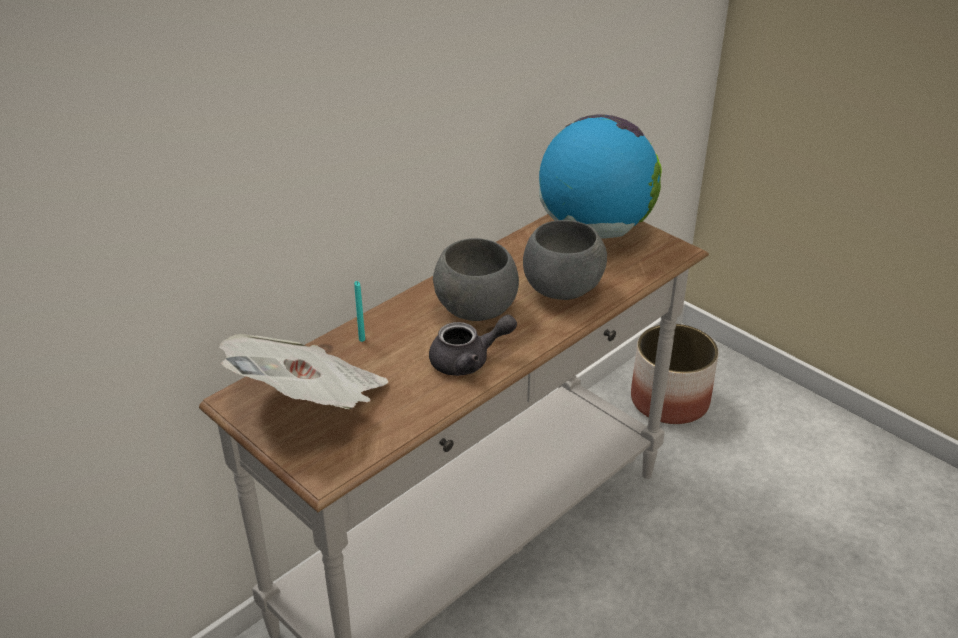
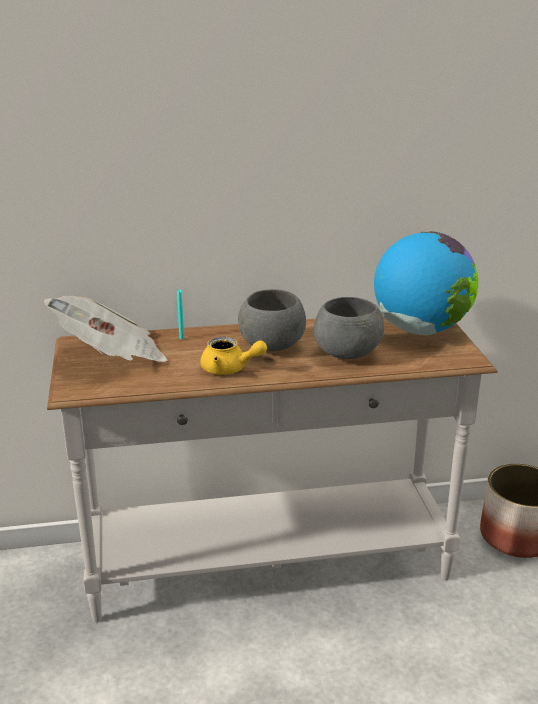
camera: 35 degrees right, 10 degrees down
(468, 361) = (229, 369): grey teapot -> yellow teapot

